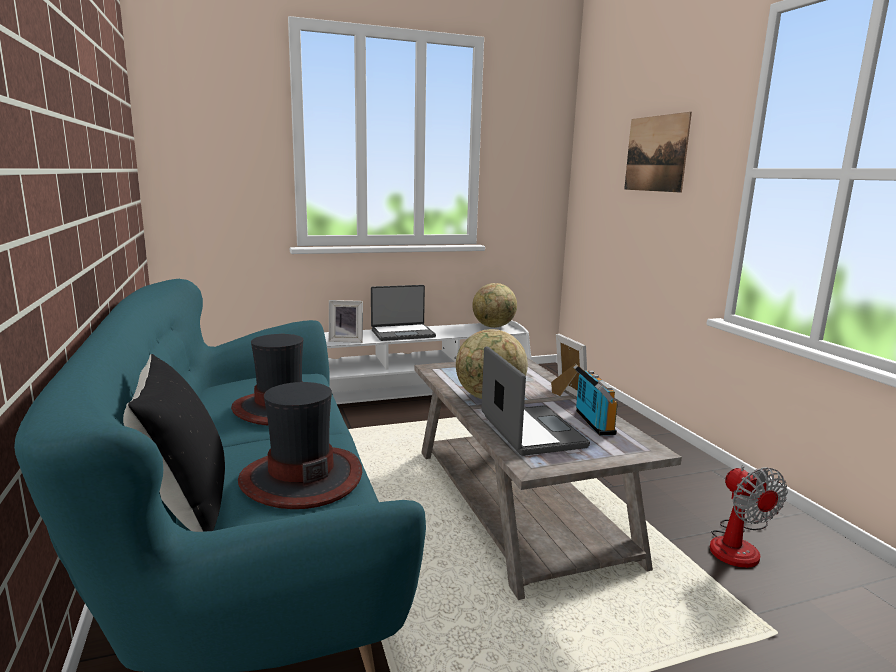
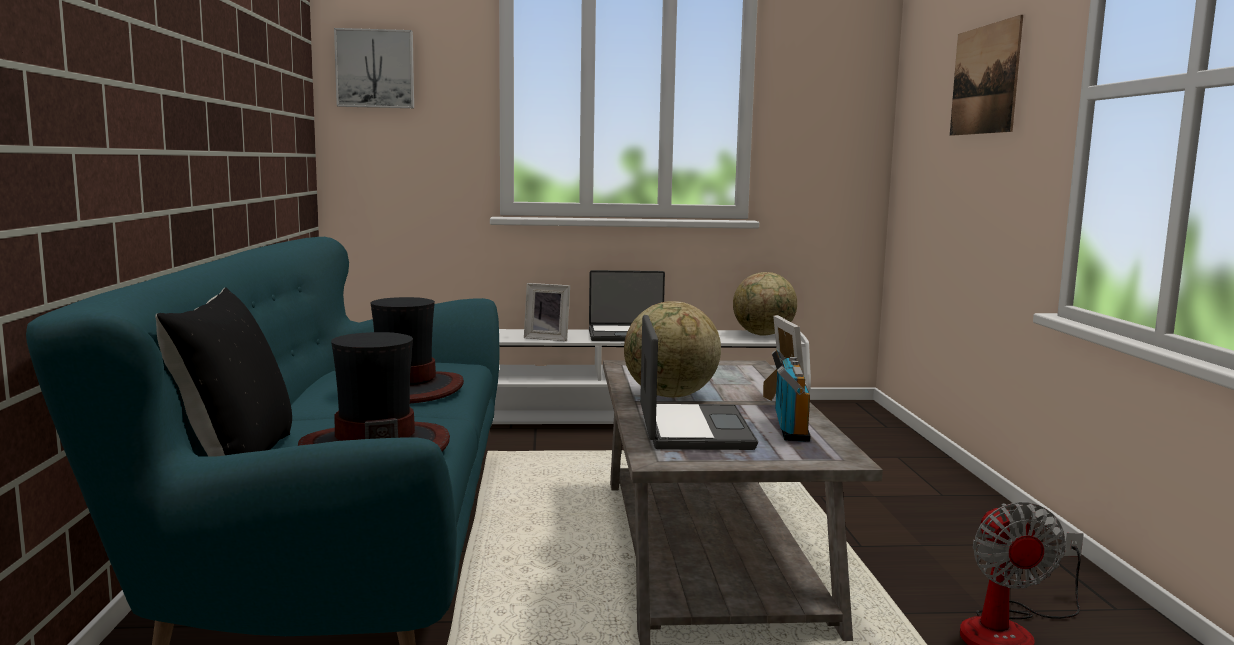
camera: 15 degrees right, 5 degrees down
(189, 129) = (375, 69): none -> picture

